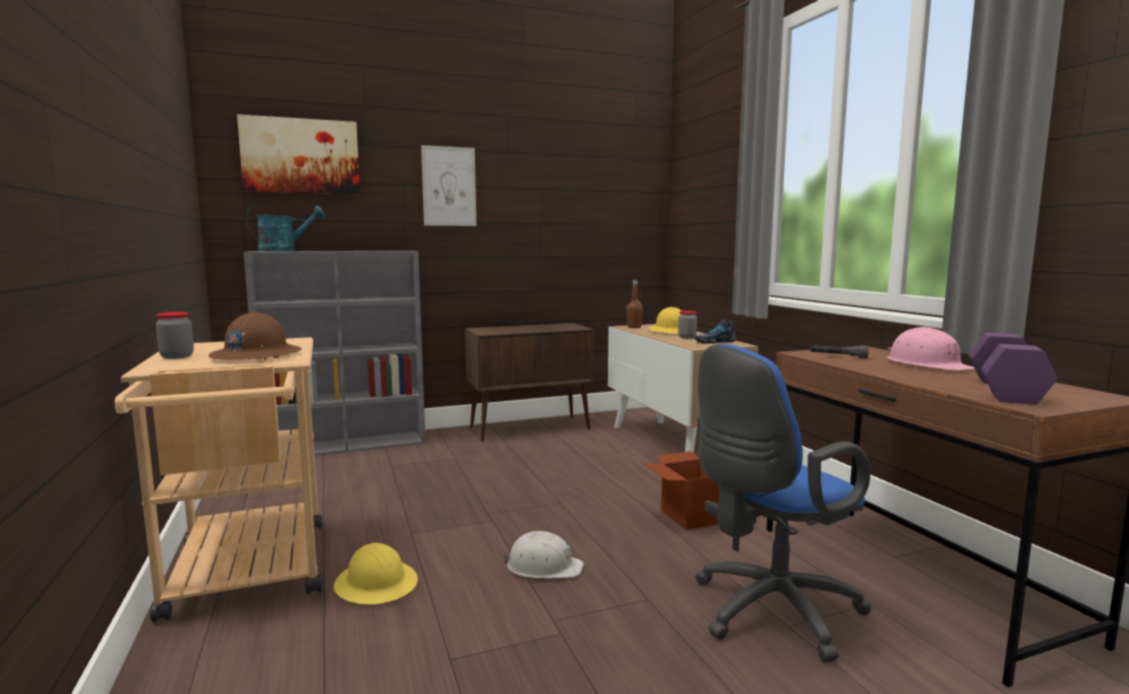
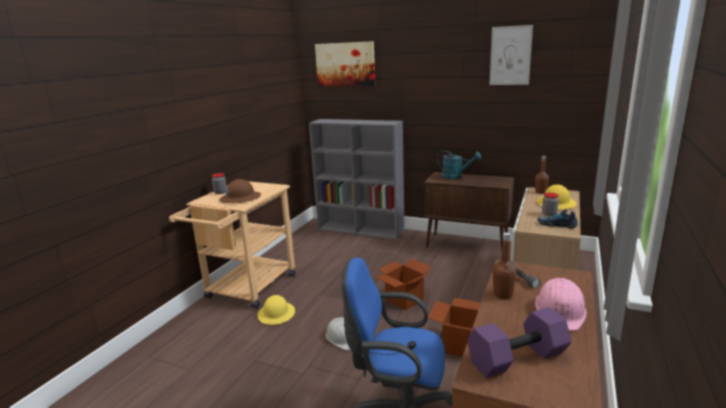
camera: 45 degrees right, 10 degrees up
(284, 251) = (331, 120): turquoise watering can -> turquoise watering can (456, 176)
(449, 186) = (428, 78): picture -> picture (510, 55)
(550, 498) = (404, 299): none -> cardboard box
(861, 366) = (503, 294): none -> brown bottle

